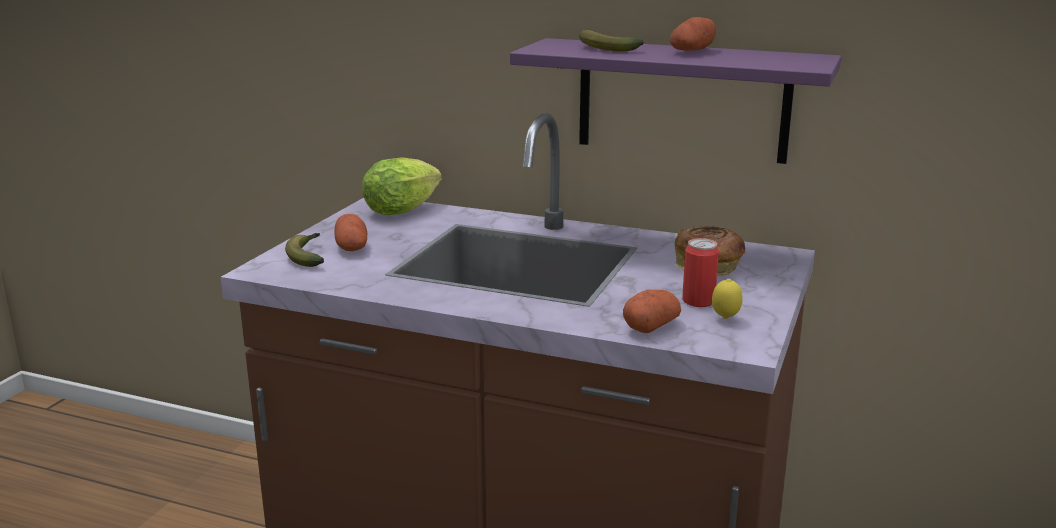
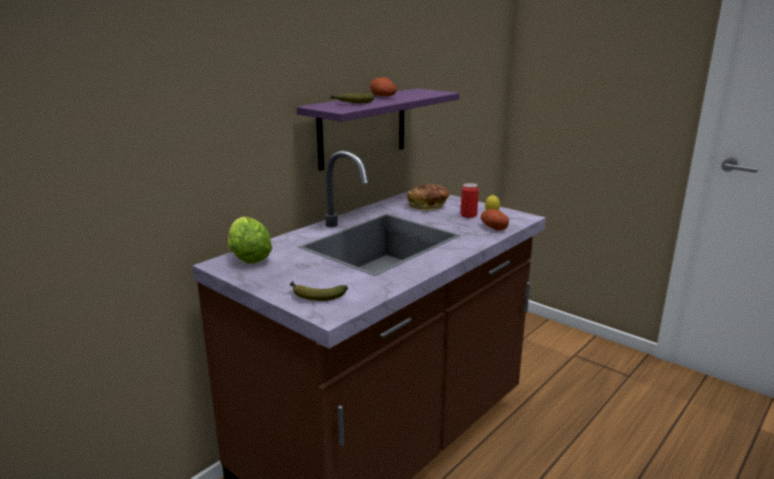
camera: 70 degrees left, 0 degrees up
(351, 247) = (311, 280): potato -> none

